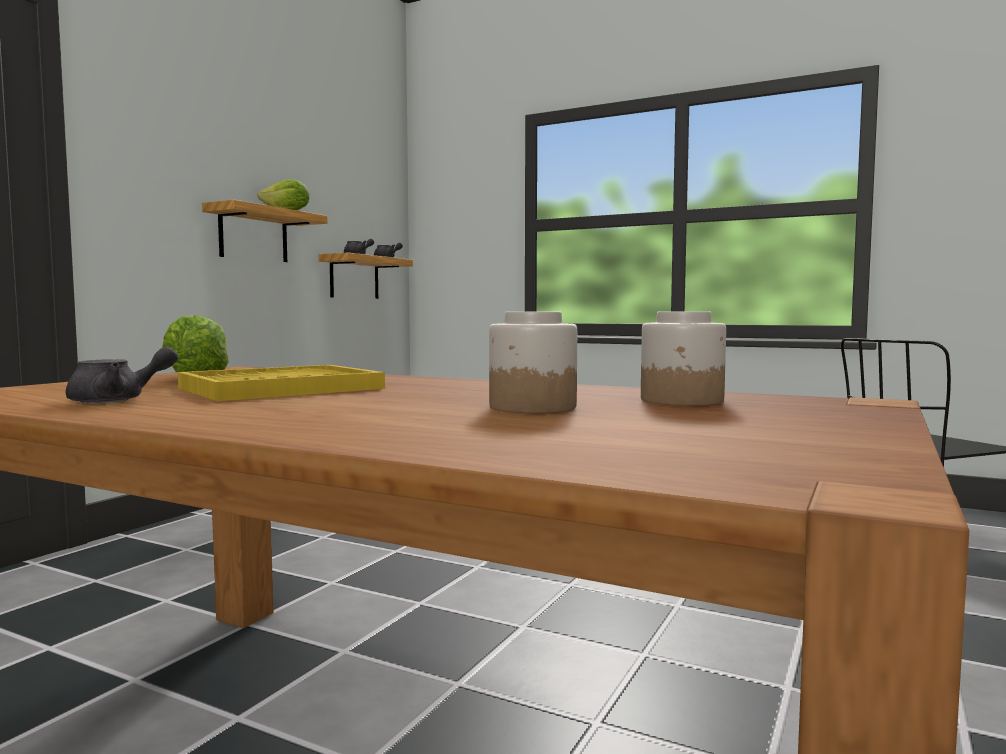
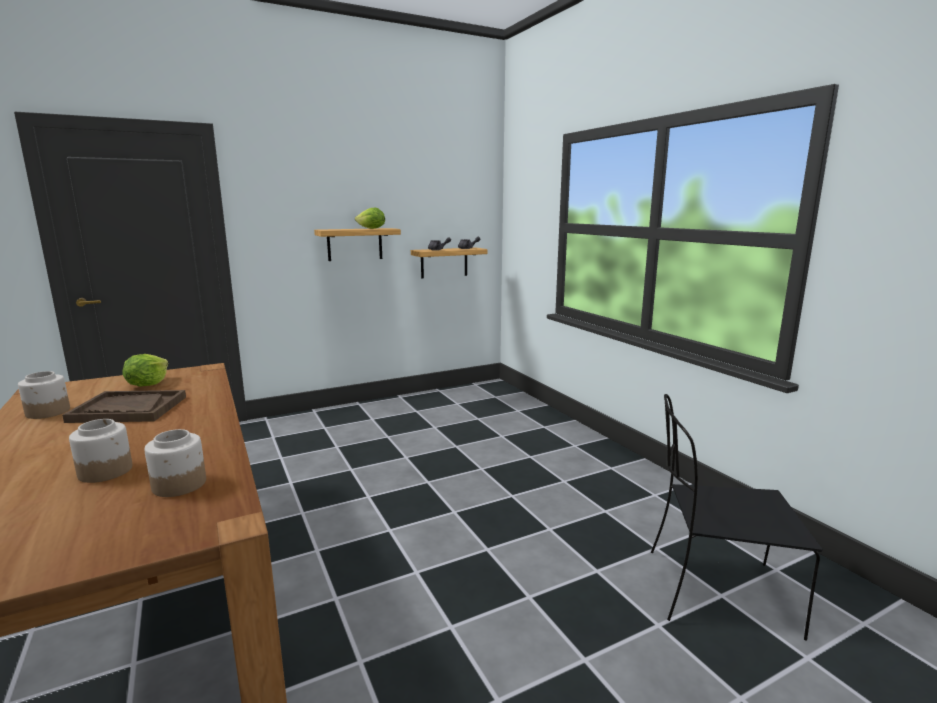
camera: 35 degrees right, 10 degrees up
(118, 400) = (48, 412): grey teapot -> jar
(281, 388) = (128, 409): yellow tray -> brown tray

